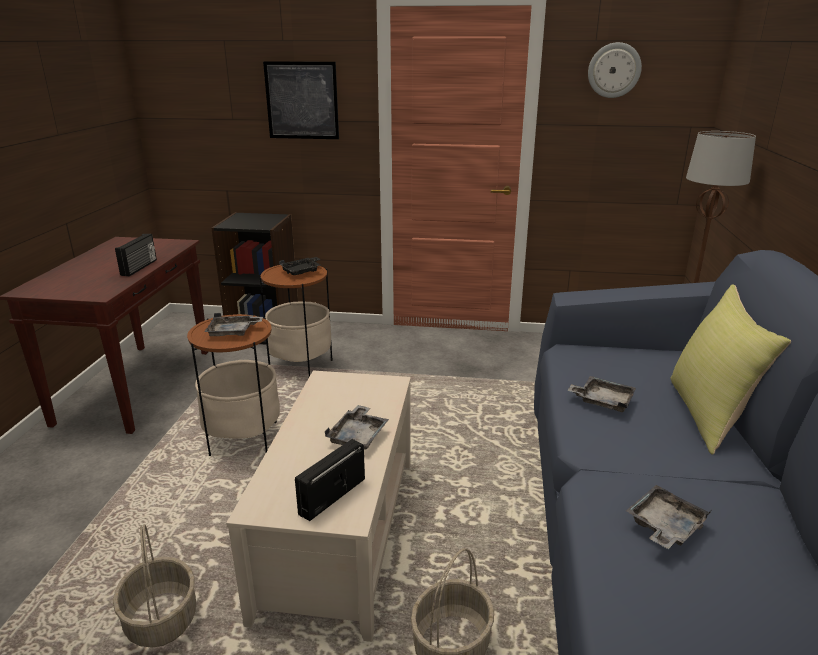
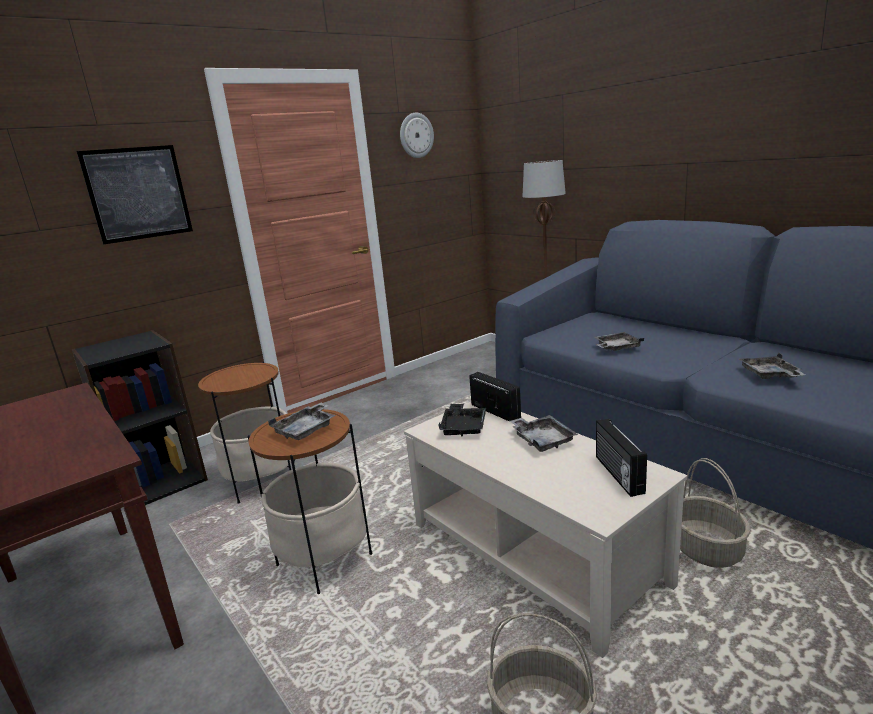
camera: 45 degrees left, 5 degrees down
(140, 267) = (83, 424): radio -> radio (496, 411)
(302, 271) = (244, 372): black tray -> black tray (463, 427)
(709, 415) = (665, 331): yellow pillow -> none

